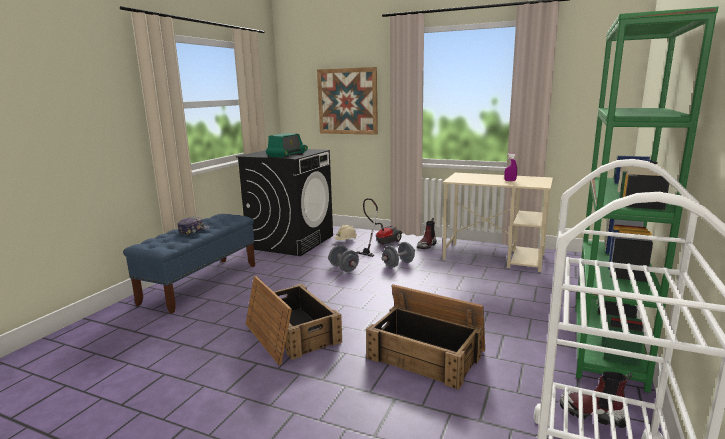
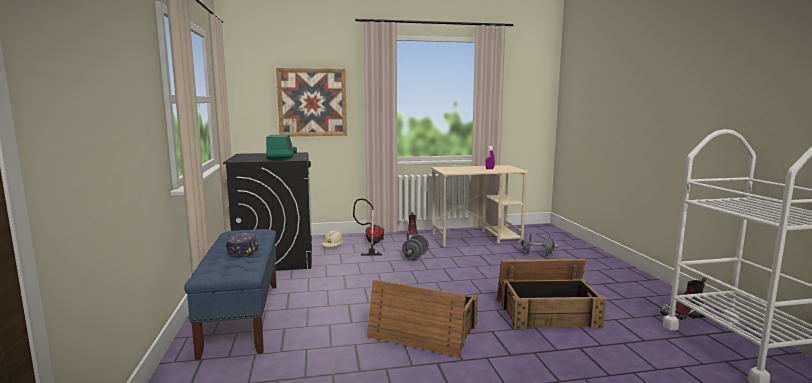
camera: 35 degrees left, 5 degrees down
(344, 268) = (373, 269): grey dumbbell -> grey dumbbell (537, 254)
(607, 345) = (628, 276): green bookcase -> none

